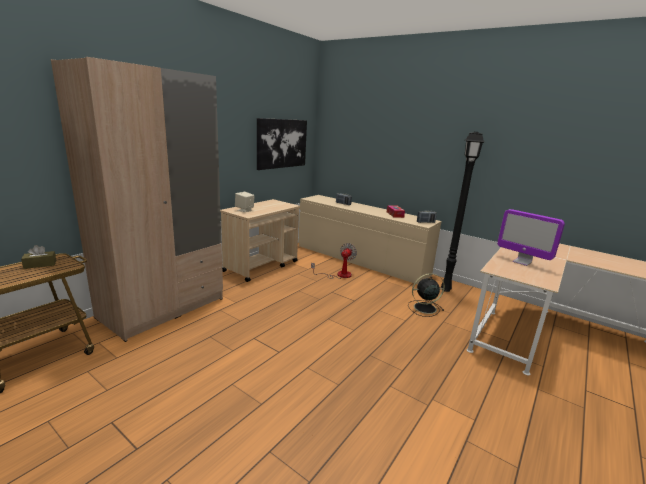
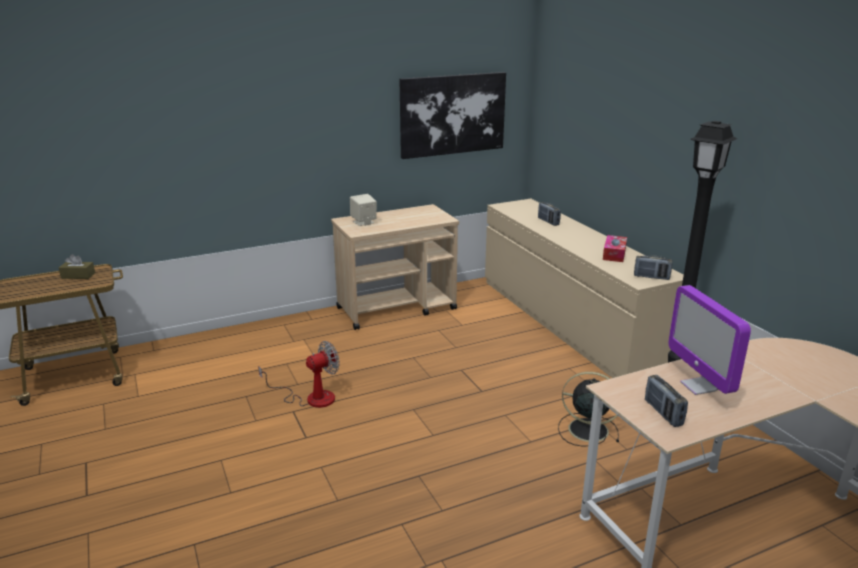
camera: 30 degrees right, 5 degrees up
(163, 308) = (226, 346): beige wardrobe -> none
(339, 275) = (500, 344): fan -> fan (311, 398)
(529, 276) = (663, 413): none -> radio

